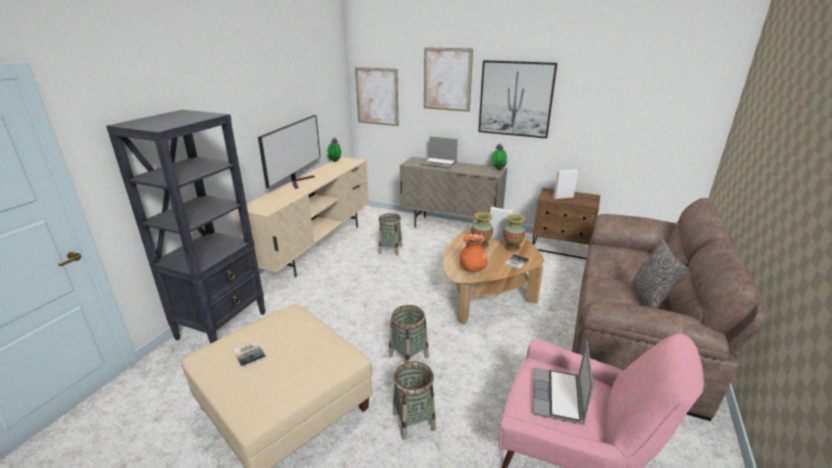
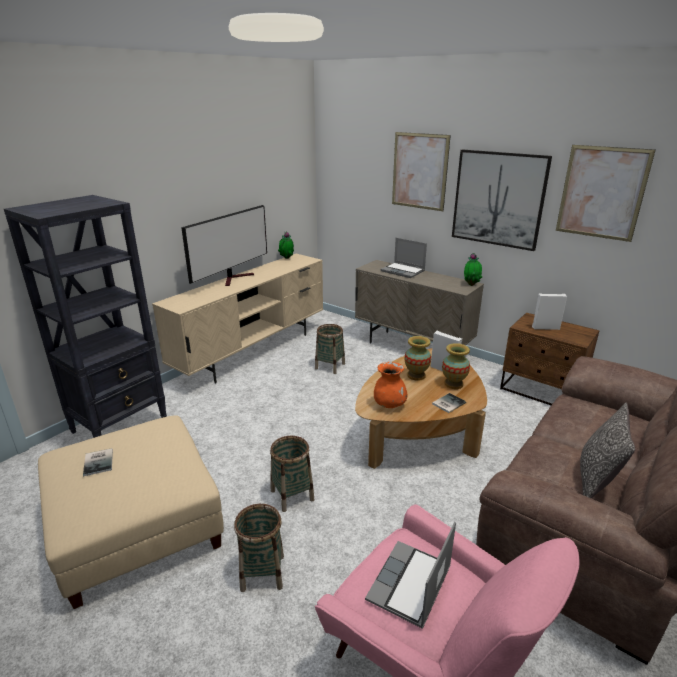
camera: 15 degrees right, 0 degrees up
(377, 96) = (343, 187): picture -> picture (601, 193)

